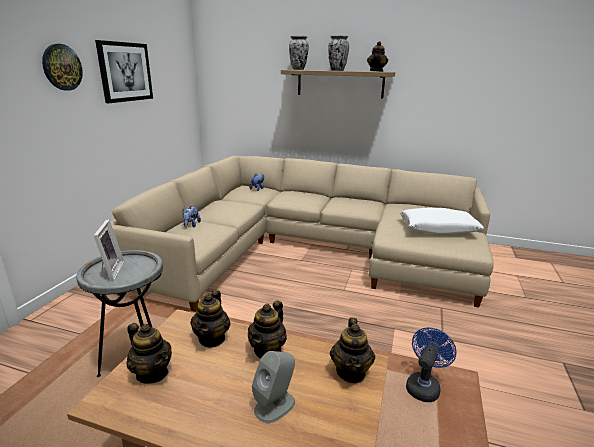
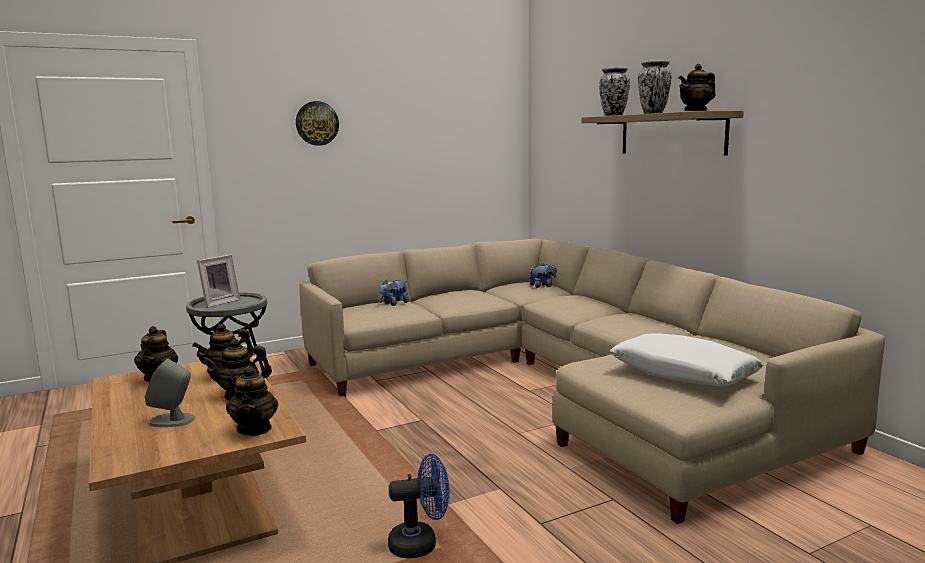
camera: 45 degrees right, 10 degrees down
(125, 72) = (400, 127): picture -> none
(351, 372) = (255, 429): teapot -> teapot turned 60 degrees counterclockwise

